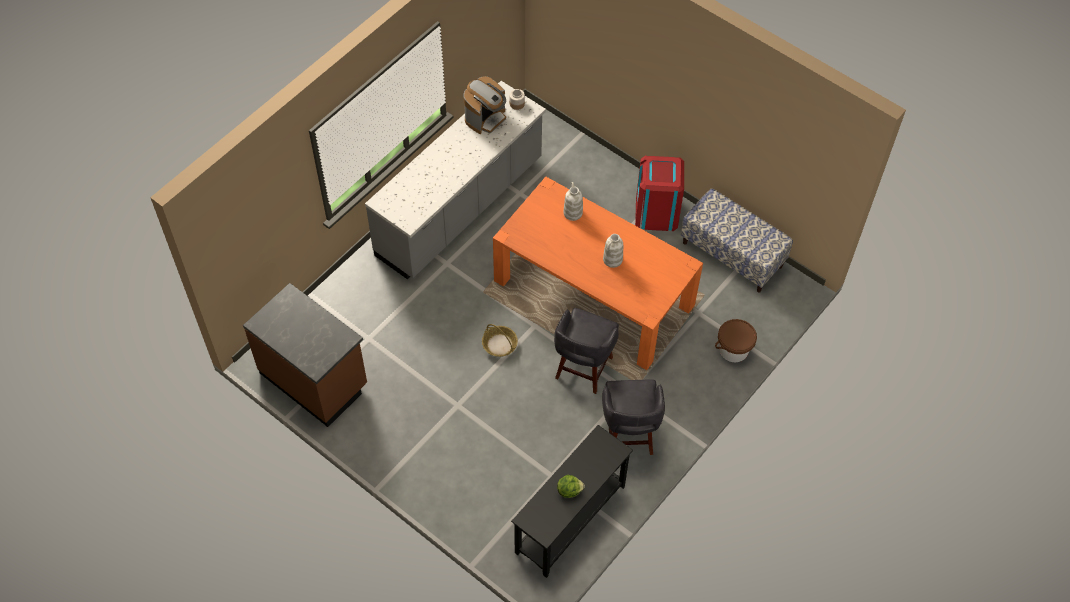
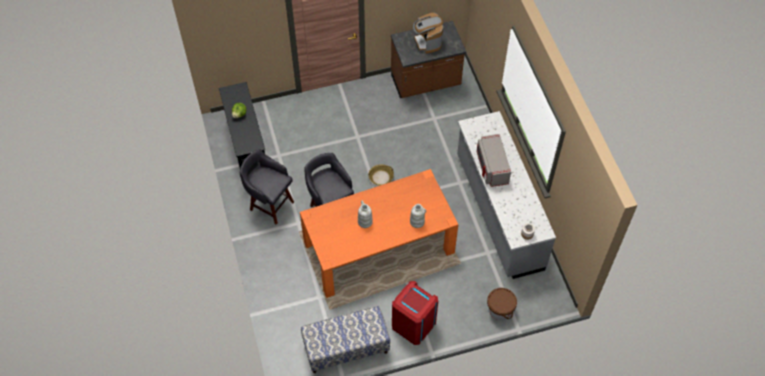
camera: 125 degrees right, 0 degrees up
(454, 172) = (491, 167): none -> grey microwave
(486, 118) = (526, 209): coffee machine -> coffee machine (427, 42)
(733, 350) = (278, 298): brown bucket -> brown bucket (500, 310)

